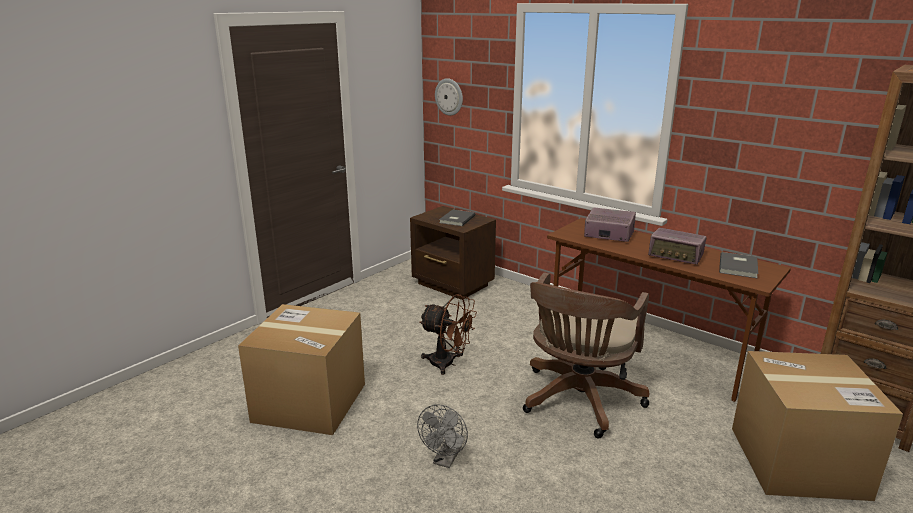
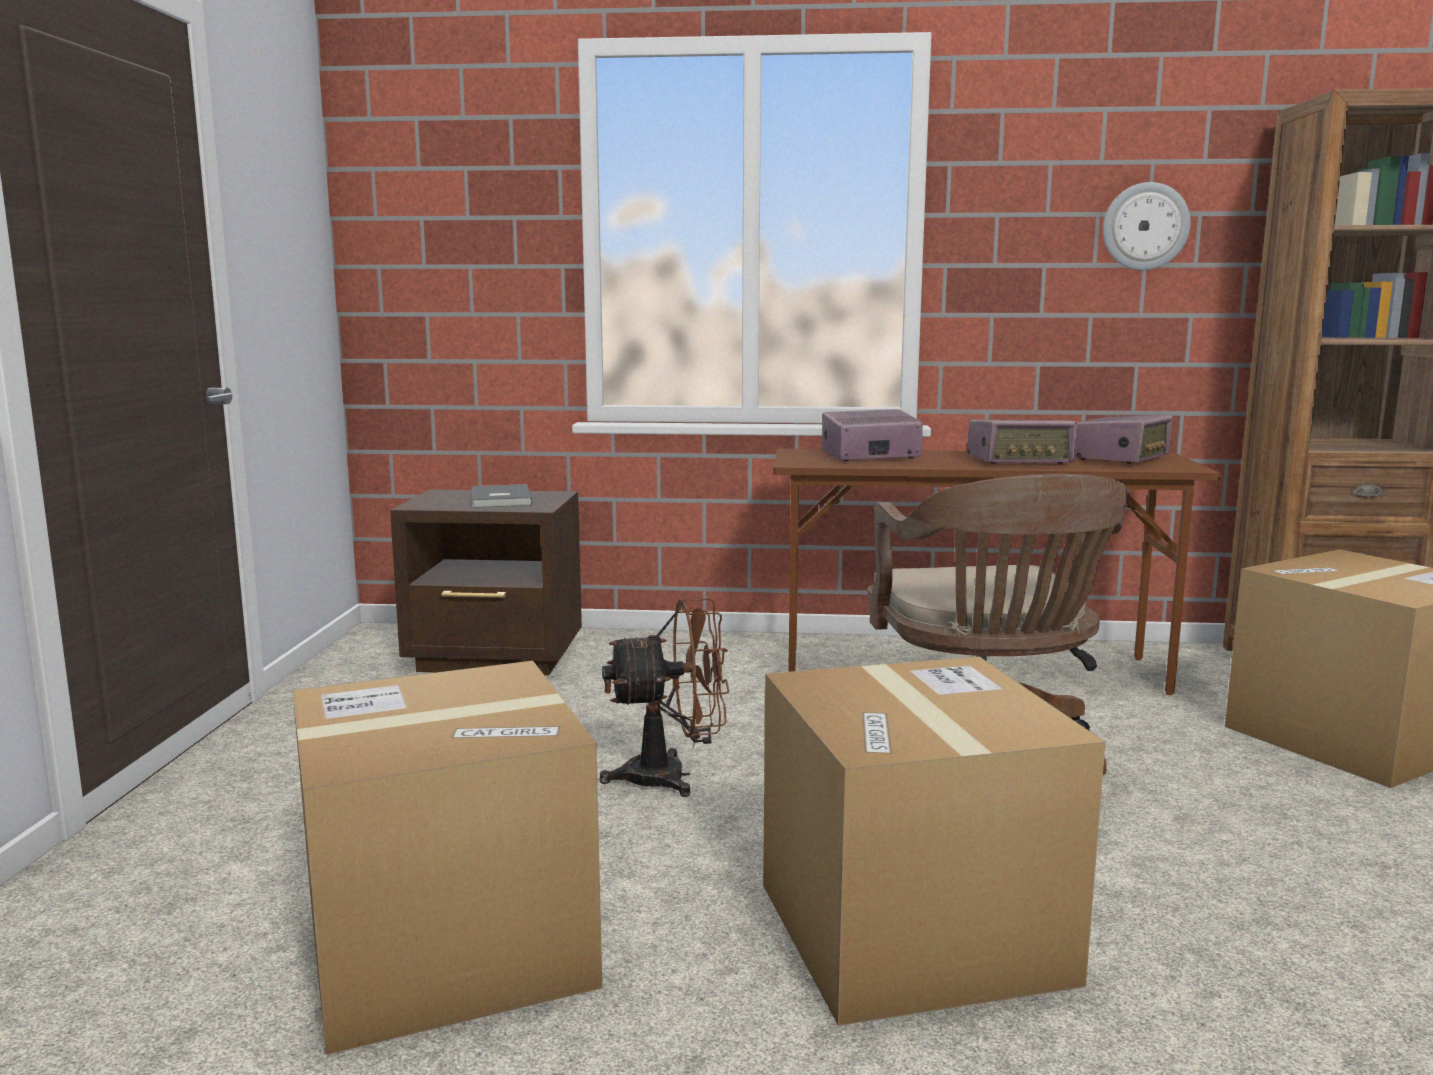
camera: 35 degrees left, 10 degrees down
(445, 460) = (911, 932): grey fan -> cardboard box
(449, 97) = (412, 249): wall clock -> wall clock (1145, 226)
(739, 266) = (1121, 459): grey book -> radio

